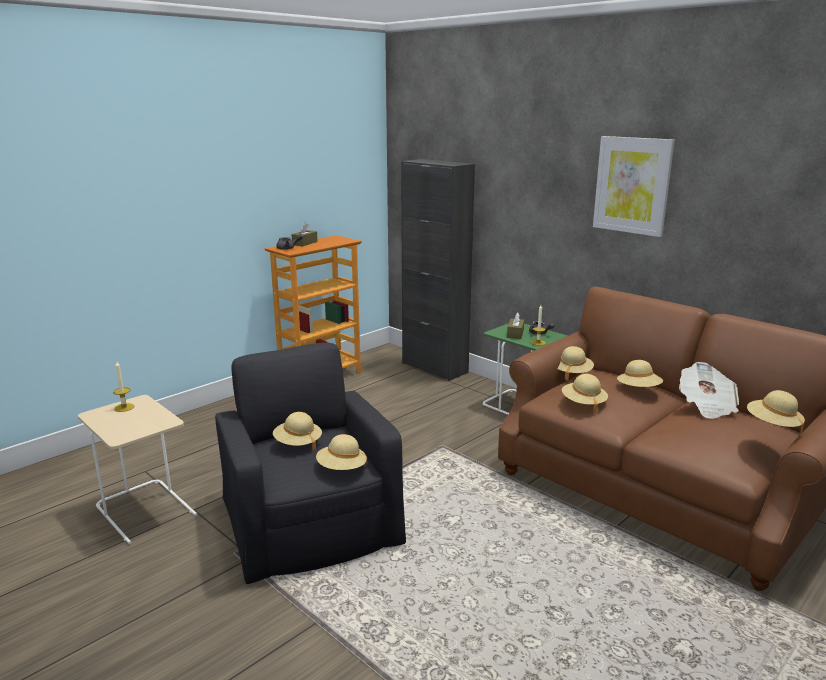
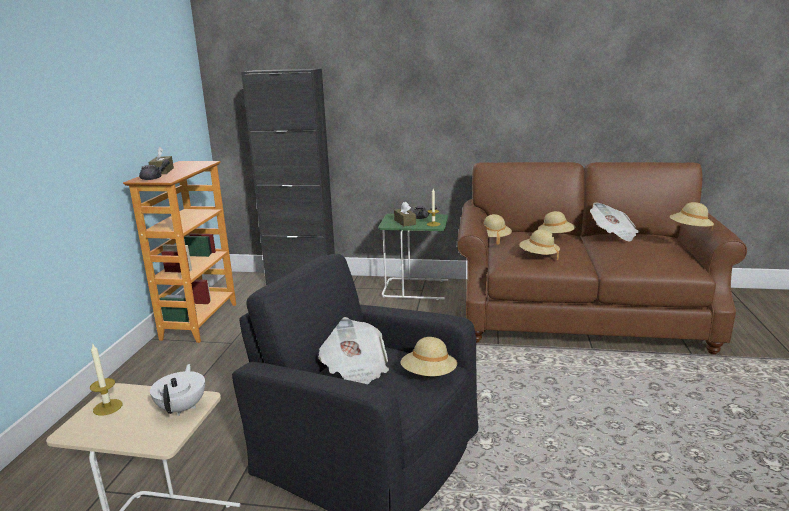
camera: 35 degrees left, 0 degrees up
(154, 423) = (183, 407): none -> white teapot
(298, 443) = (354, 369): beige hat -> newspaper
(632, 185) = (491, 70): picture -> none

